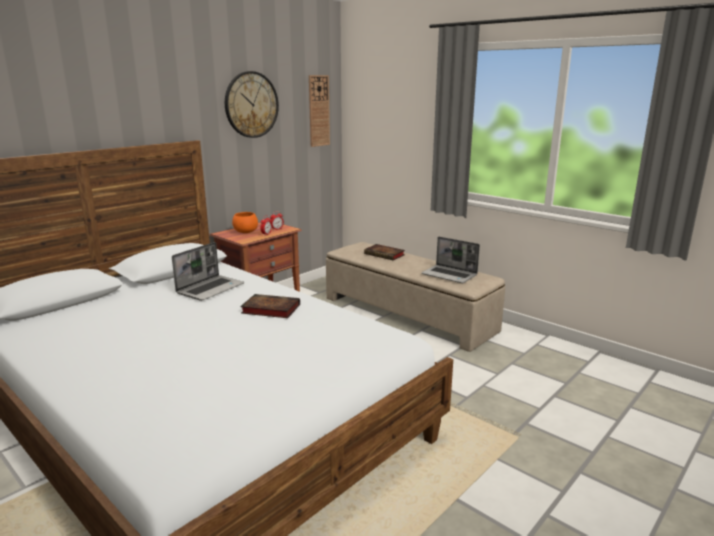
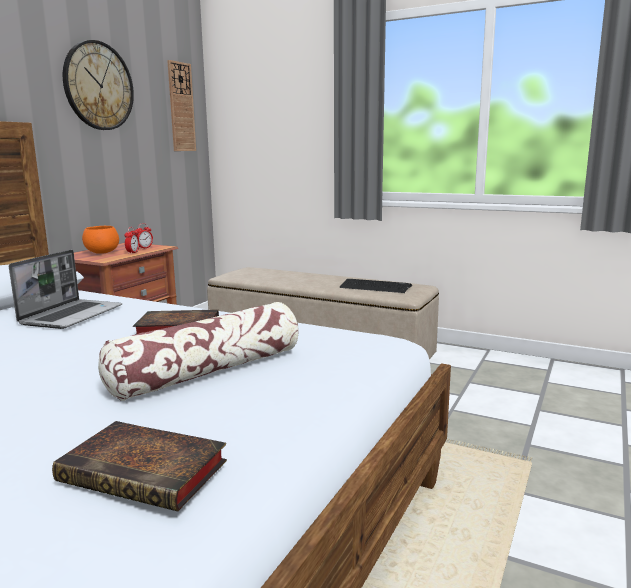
camera: 15 degrees left, 5 degrees down
(272, 348) = (209, 371): none -> pillow
(385, 254) = (284, 275): book -> book (148, 472)
(450, 275) = (375, 287): laptop -> keyboard

